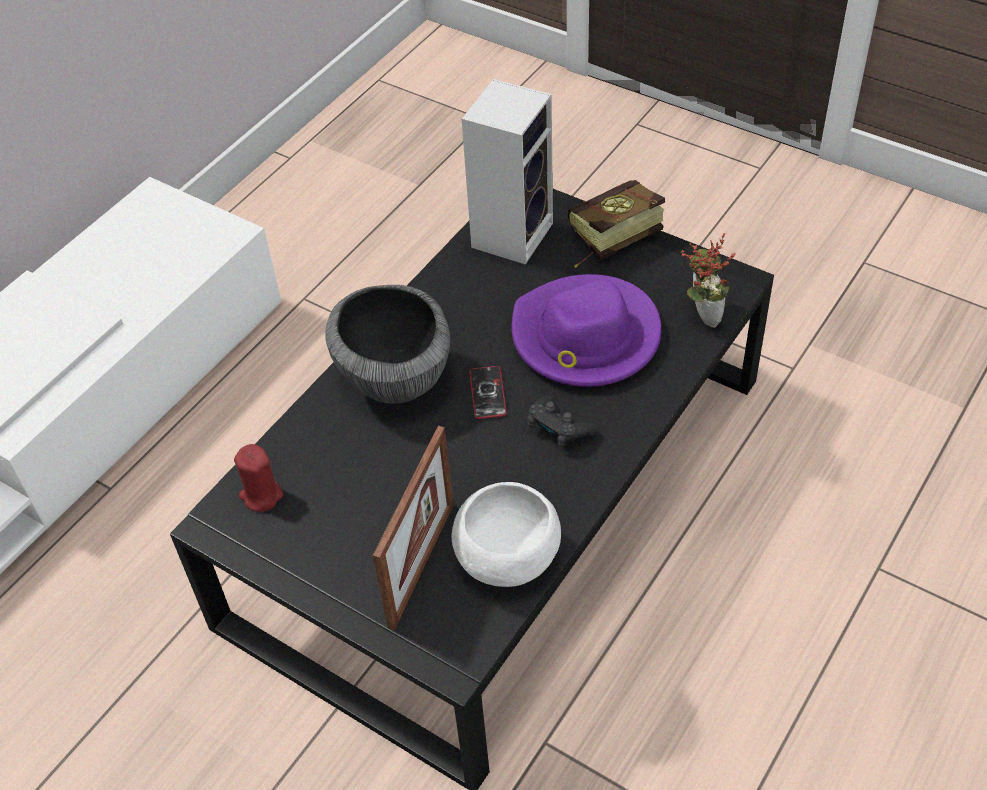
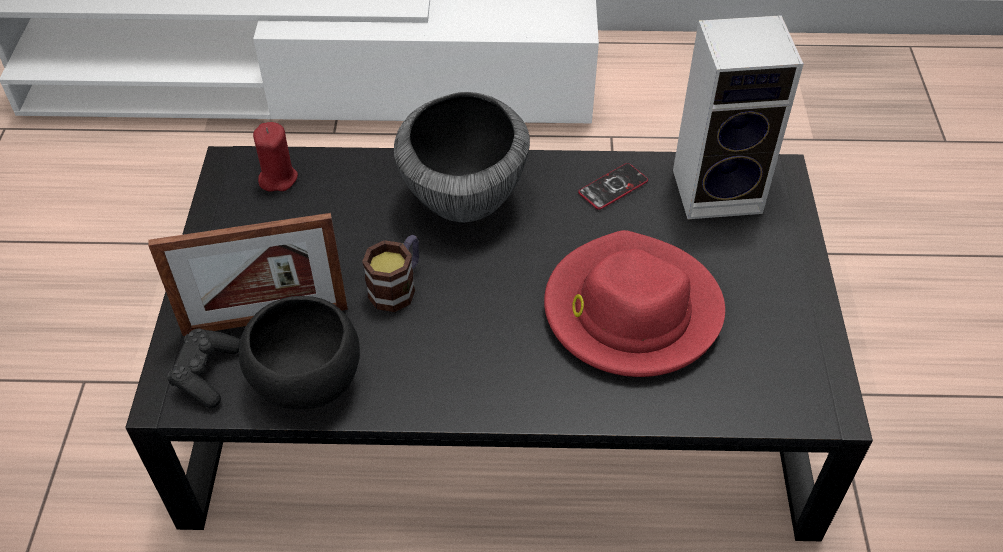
camera: 55 degrees right, 0 degrees up
(455, 462) = (398, 286): none -> mug
(487, 393) = (498, 270): phone -> phone (613, 187)
(507, 560) = (306, 381): white bowl -> black bowl
(558, 430) = (492, 346): black game controller -> black game controller (207, 374)
(585, 337) = (630, 311): purple hat -> red hat
(607, 239) = (782, 266): book -> none
(702, 315) = (746, 397): potted plant -> none

